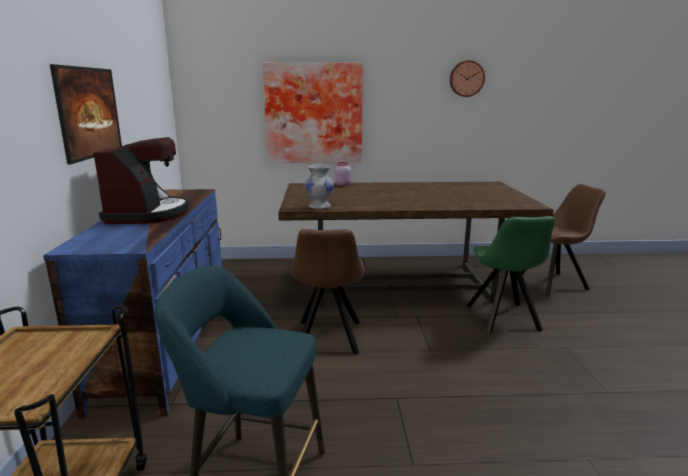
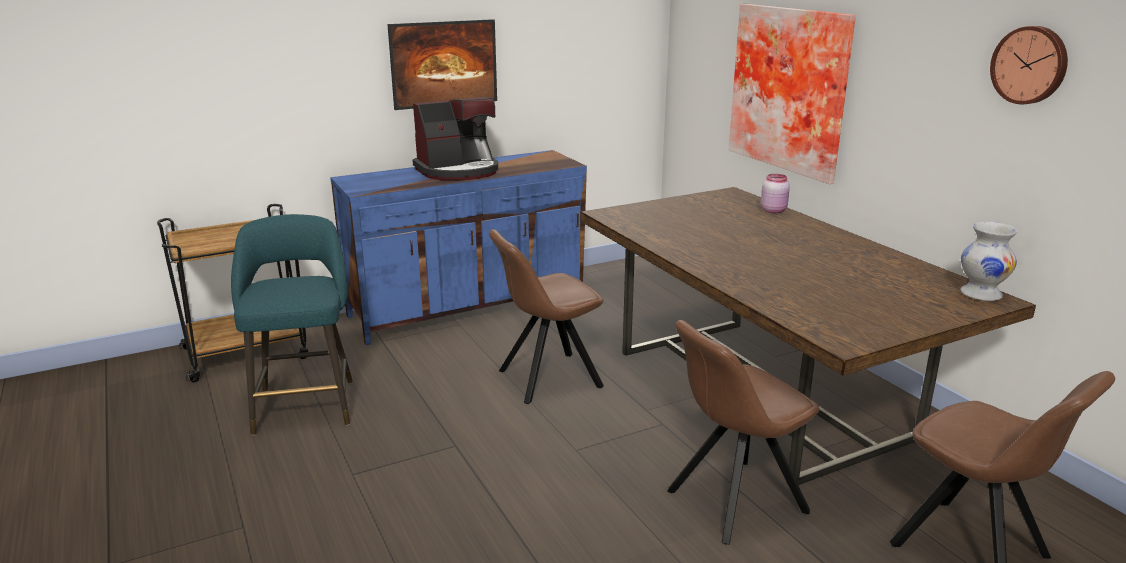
camera: 65 degrees right, 5 degrees up
(320, 207) = (628, 222): white vase -> white vase (981, 294)
(503, 318) = (735, 501): green chair -> brown chair

